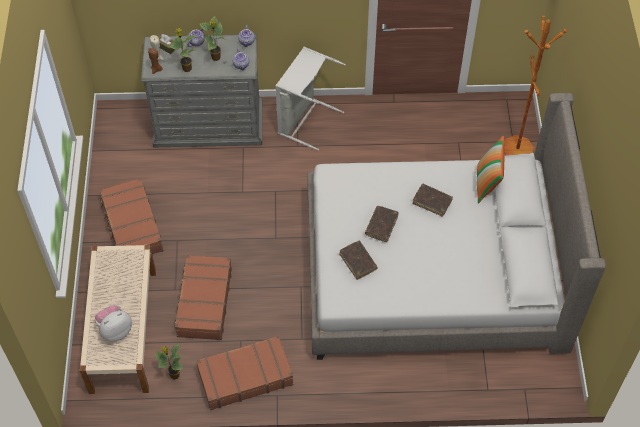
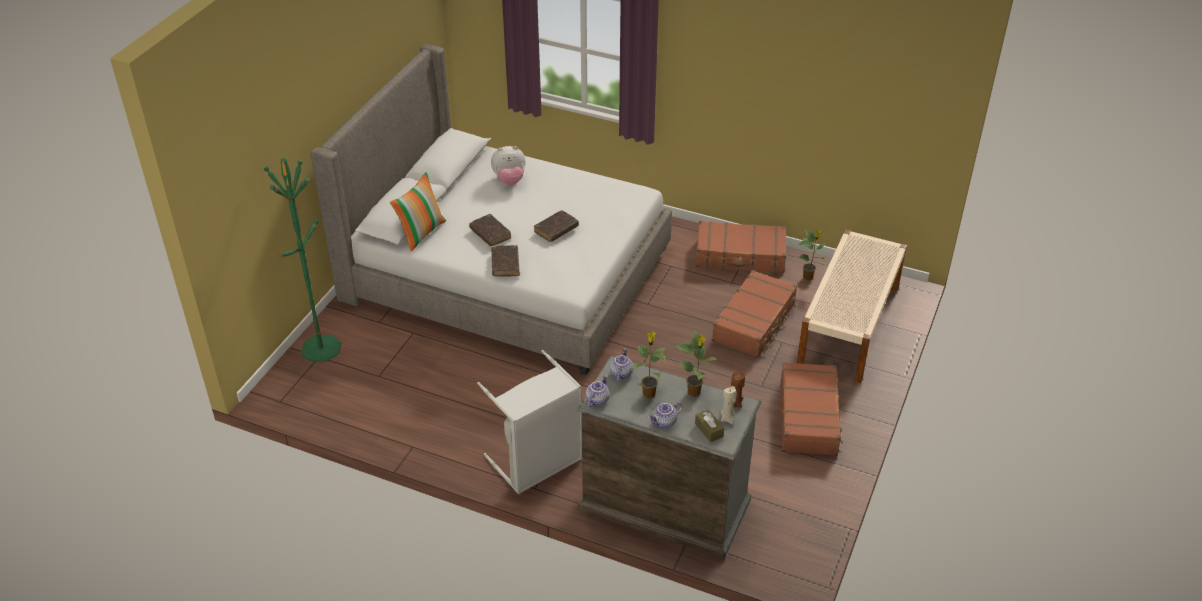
camera: 155 degrees left, 15 degrees down
(115, 330) = (862, 262): plush toy -> plush toy (509, 180)
(358, 262) = (600, 213): brown book -> brown book (505, 264)
(517, 148) = (321, 348): orange clothes rack -> green clothes rack

